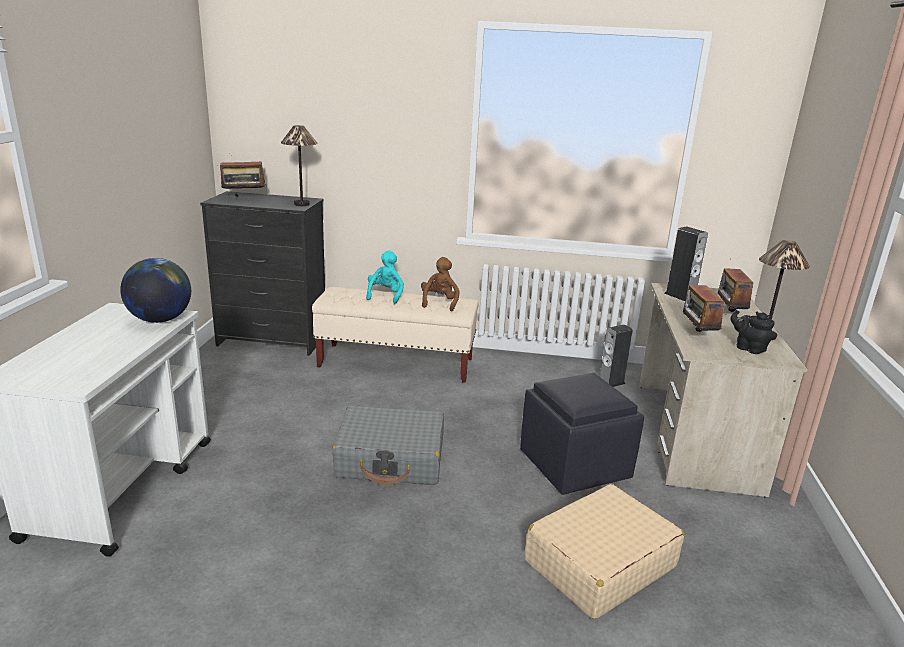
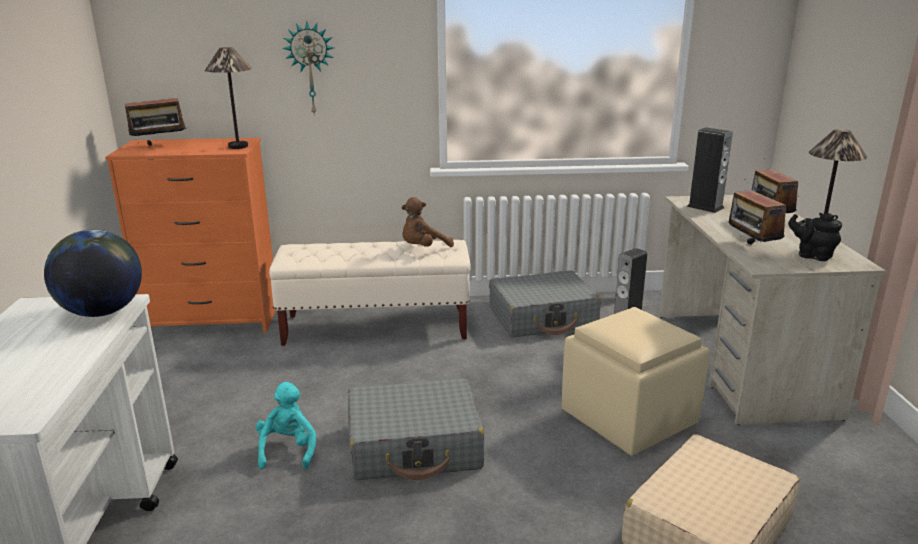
camera: 10 degrees left, 0 degrees up
(272, 340) = (212, 320): black dresser -> orange dresser
(367, 147) = (311, 68): none -> wall clock
(385, 295) = (355, 247): turquoise plush toy -> turquoise plush toy (288, 450)
(439, 303) = (423, 248): brown plush toy -> brown plush toy turned 120 degrees counterclockwise
(537, 374) = (543, 318): none -> grey suitcase
(575, 465) = (630, 418): black ottoman -> beige ottoman

